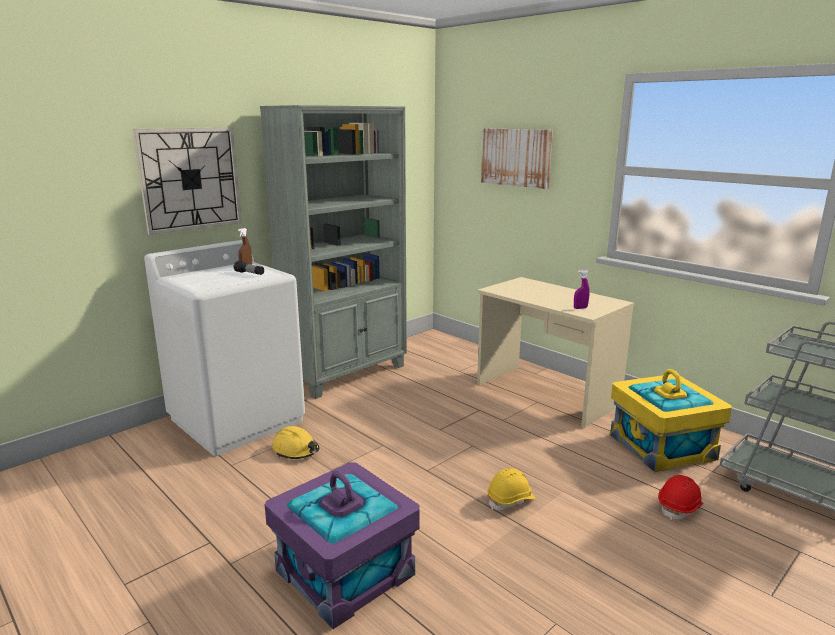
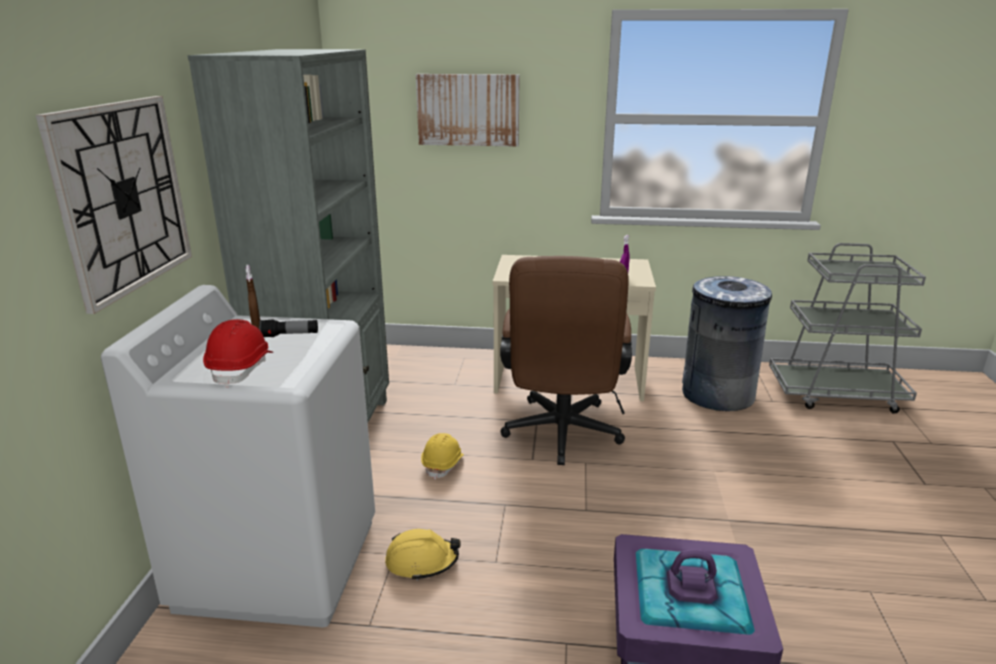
camera: 40 degrees left, 5 degrees up
(481, 425) = (561, 436): none -> brown office chair
(511, 500) = (692, 501): yellow hard hat -> yellow hard hat (443, 464)
(662, 447) = (717, 394): yellow storage box -> grey trash can
(680, 507) = (797, 443): red hard hat -> red hard hat (242, 368)

